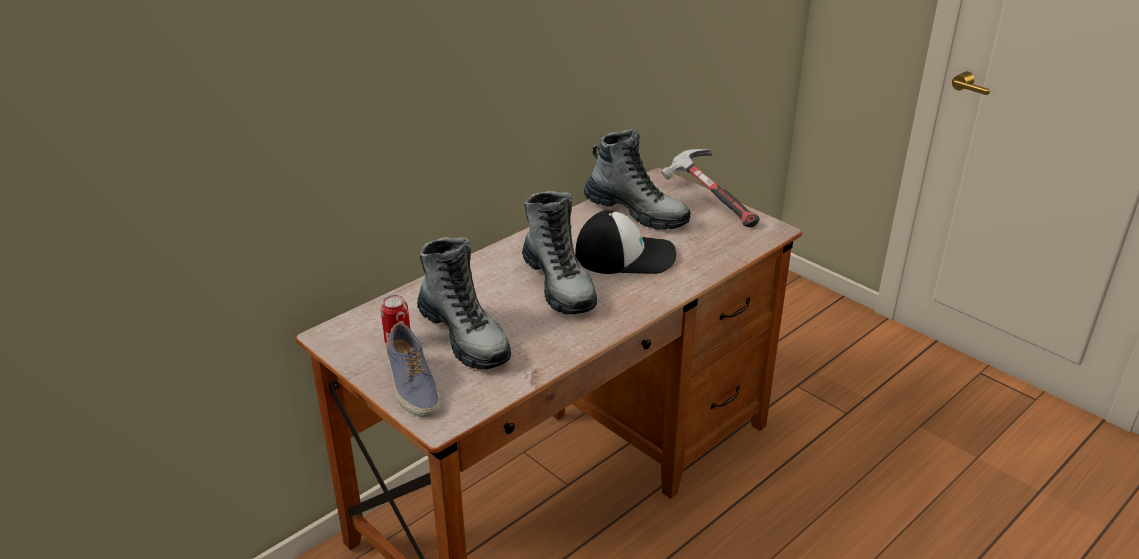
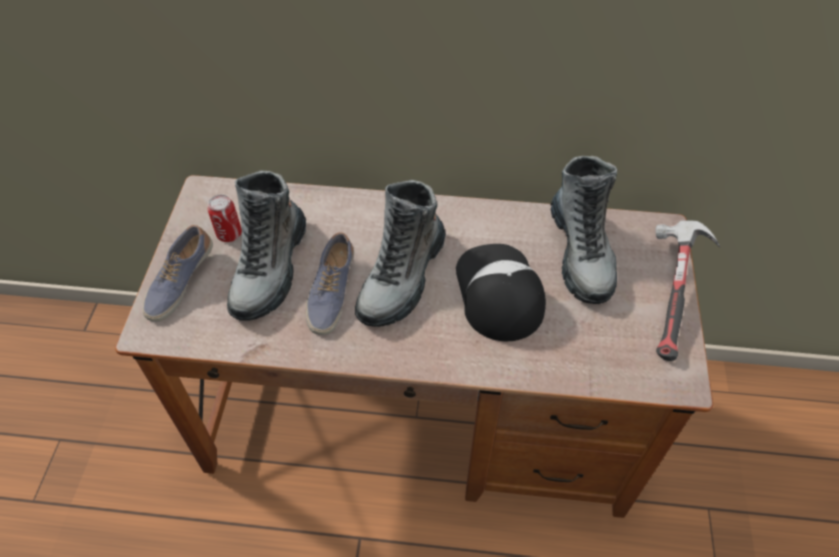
camera: 50 degrees right, 20 degrees up
(529, 320) = (331, 293): none -> shoe
(625, 255) = (498, 292): cap -> cap turned 150 degrees counterclockwise

